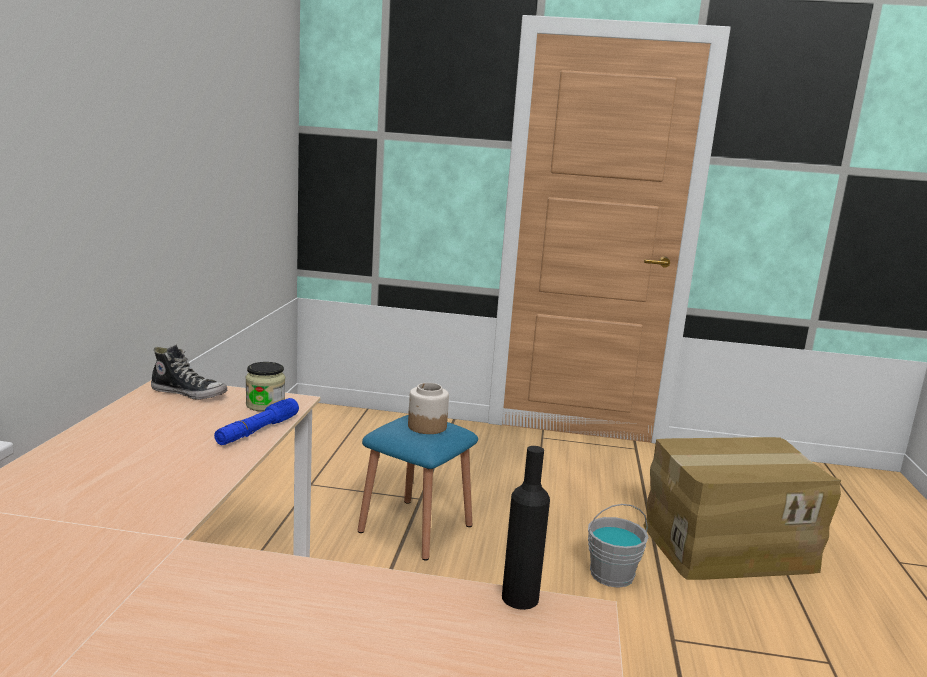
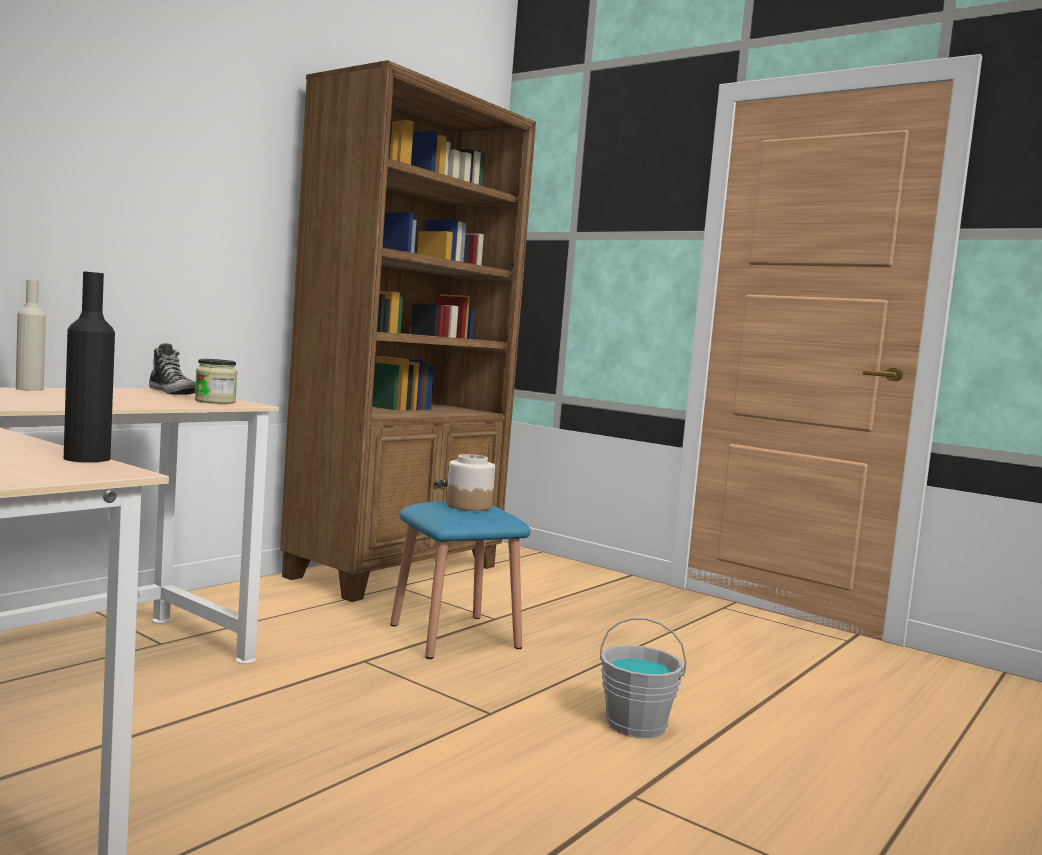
camera: 30 degrees right, 10 degrees down
(82, 438) = (29, 389): none -> beige bottle
(257, 430) = (166, 404): blue flashlight -> none
(290, 466) = (397, 572): none -> brown bookcase
(727, 547) = (855, 747): cardboard box -> none

